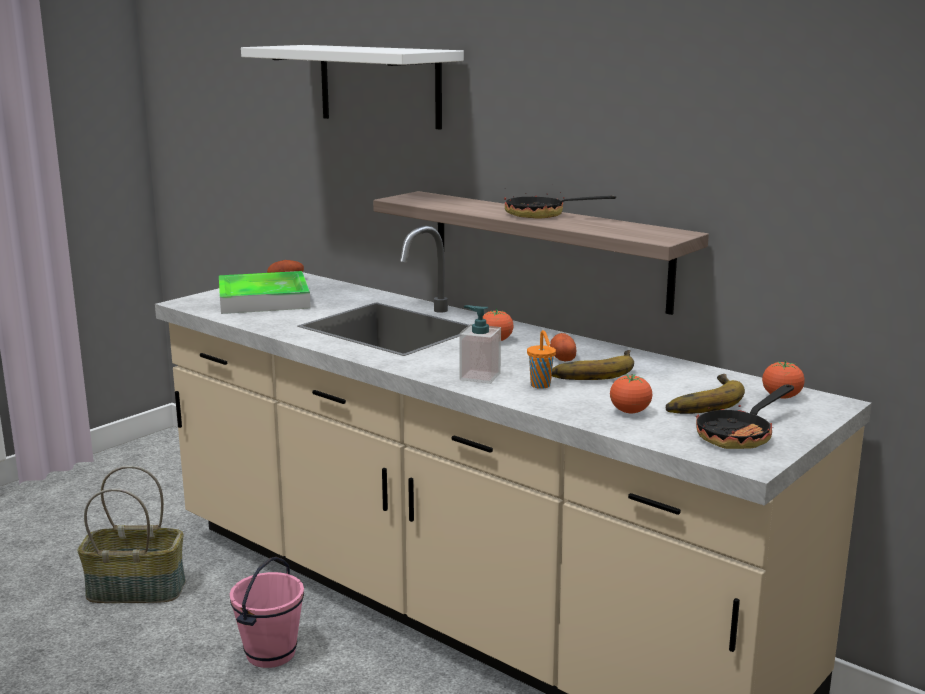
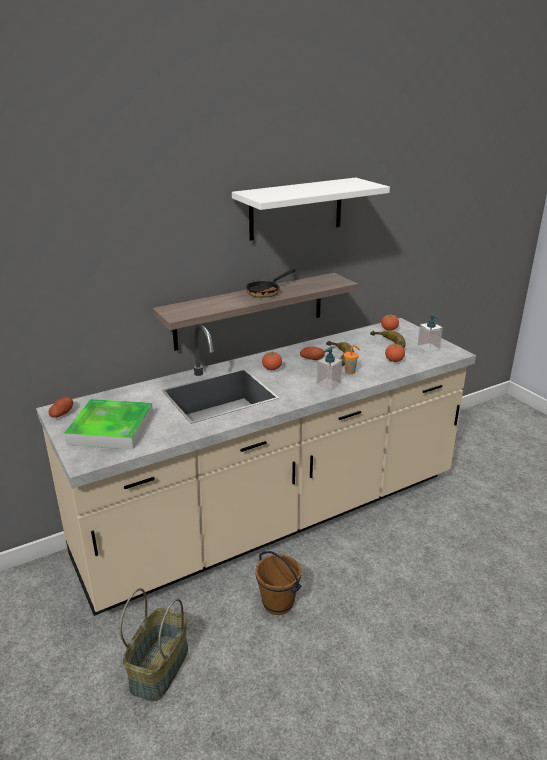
camera: 70 degrees left, 10 degrees up
(271, 654) = (278, 603): pink bucket -> brown bucket
(379, 85) = (109, 244): white shelf -> white shelf (296, 209)
(740, 435) = (428, 347): frying pan -> soap dispenser

